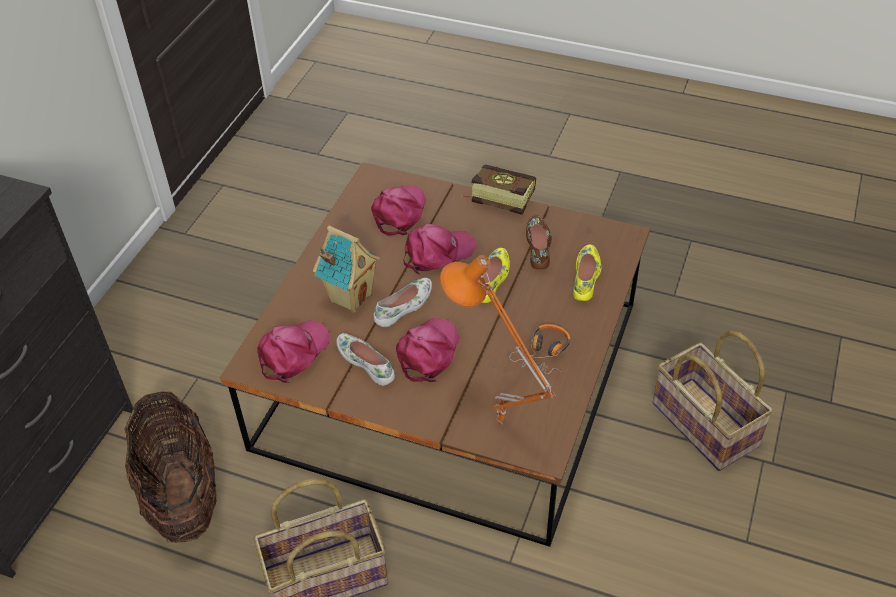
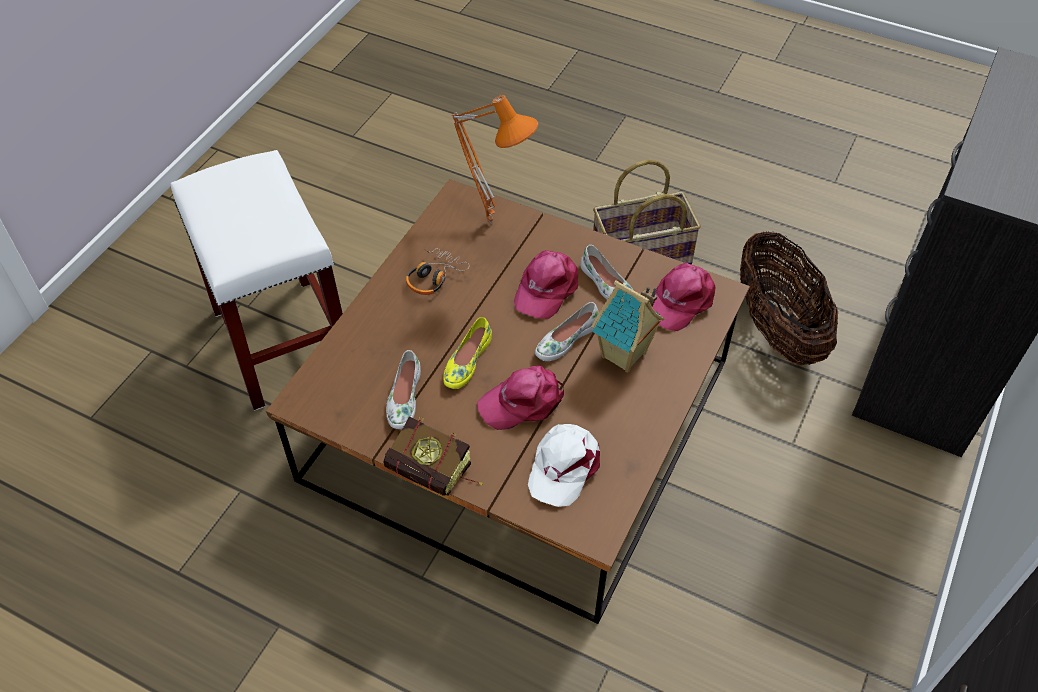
camera: 175 degrees left, 5 degrees up
(399, 213) = (563, 466): pink cap -> white cap
(539, 246) = (403, 398): brown shoe -> white shoe
(586, 277) = (363, 353): yellow shoe -> none
(702, 425) = (284, 342): basket -> white stool

